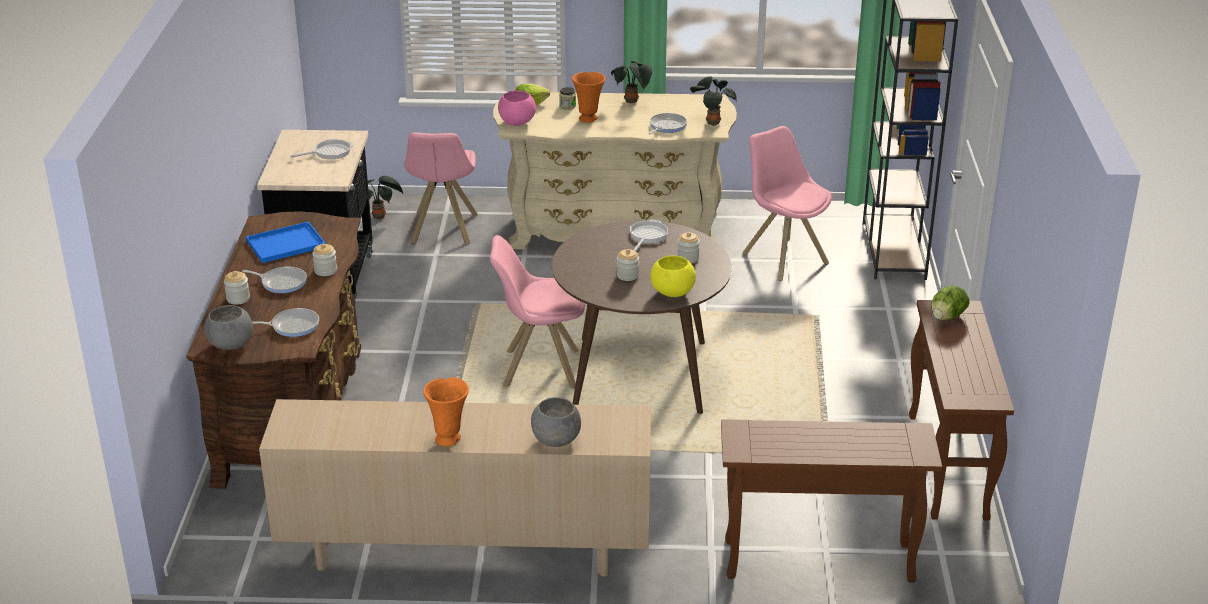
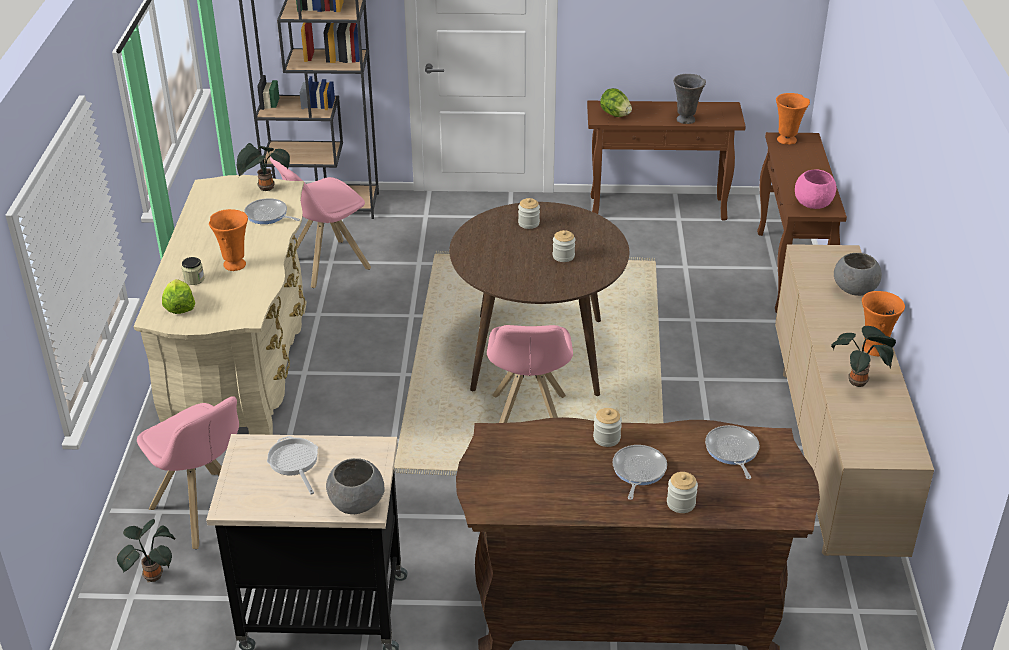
camera: 90 degrees left, 5 degrees up
(231, 345) = (784, 495): grey bowl -> grey bowl (357, 504)
(287, 243) = (541, 478): blue tray -> none
(443, 229) = (205, 510): pink chair -> pink chair turned 45 degrees clockwise
(517, 123) = (232, 314): pink bowl -> pink bowl (813, 204)
(632, 101) = (195, 236): potted plant -> potted plant (859, 381)
(647, 236) = (484, 245): frying pan -> none
(672, 293) = (594, 232): yellow bowl -> none
(911, 437) = (787, 140): none -> orange vase
(947, 366) = (686, 120): none -> grey vase

